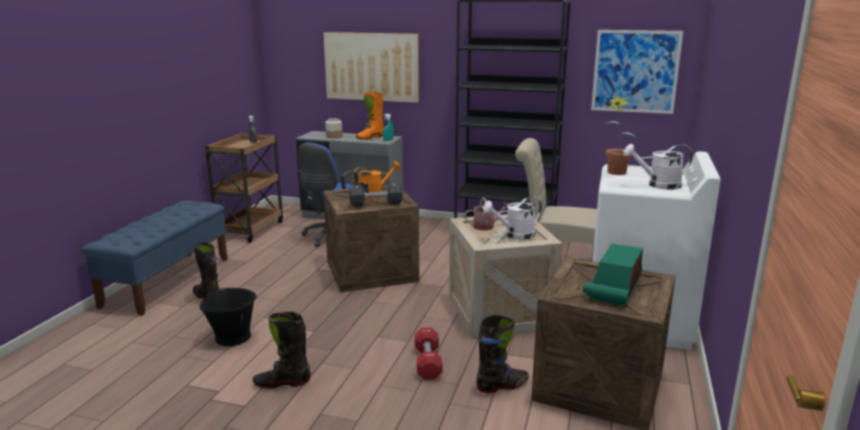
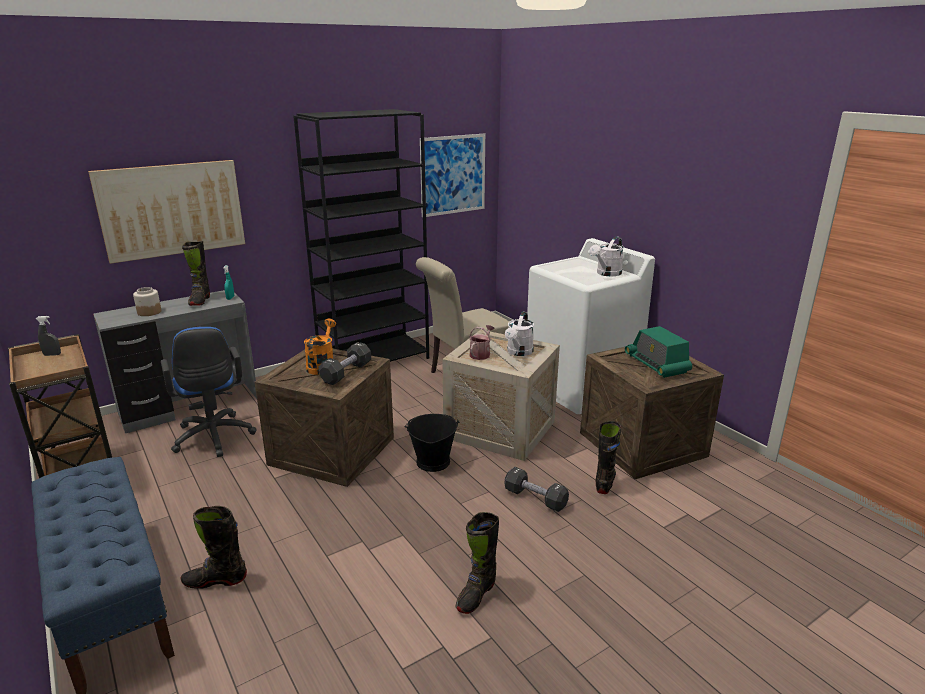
camera: 50 degrees left, 5 degrees up
(233, 337) = (341, 594): black bucket -> black bucket (432, 462)
(370, 138) = (200, 301): orange boot -> black boot
(428, 363) = (535, 498): red dumbbell -> black dumbbell
(614, 173) = (561, 273): potted plant -> none

